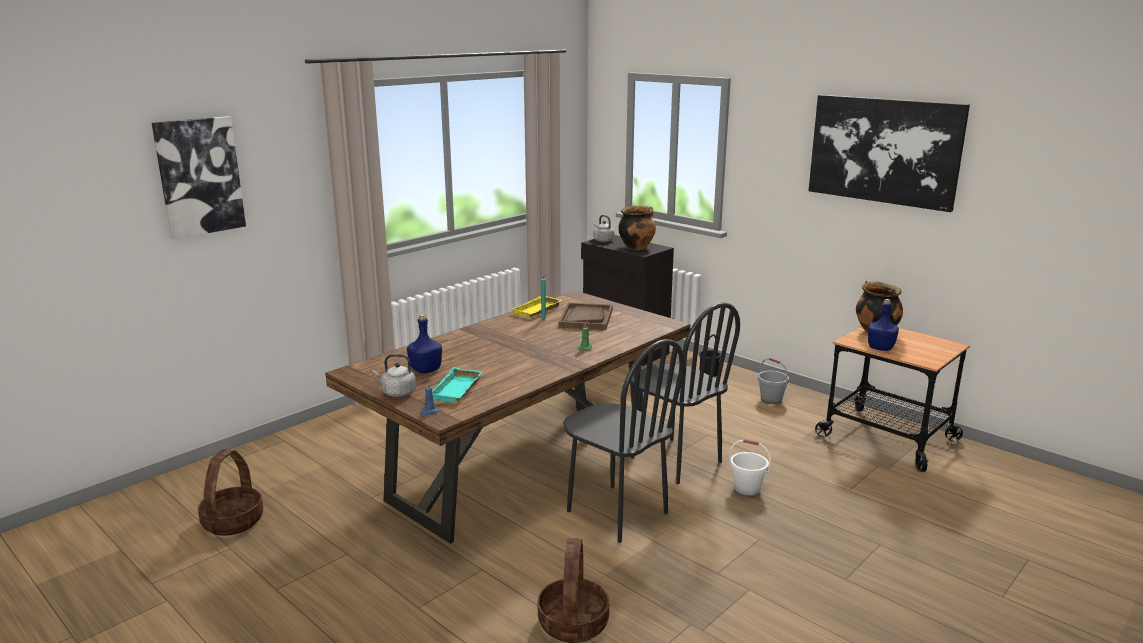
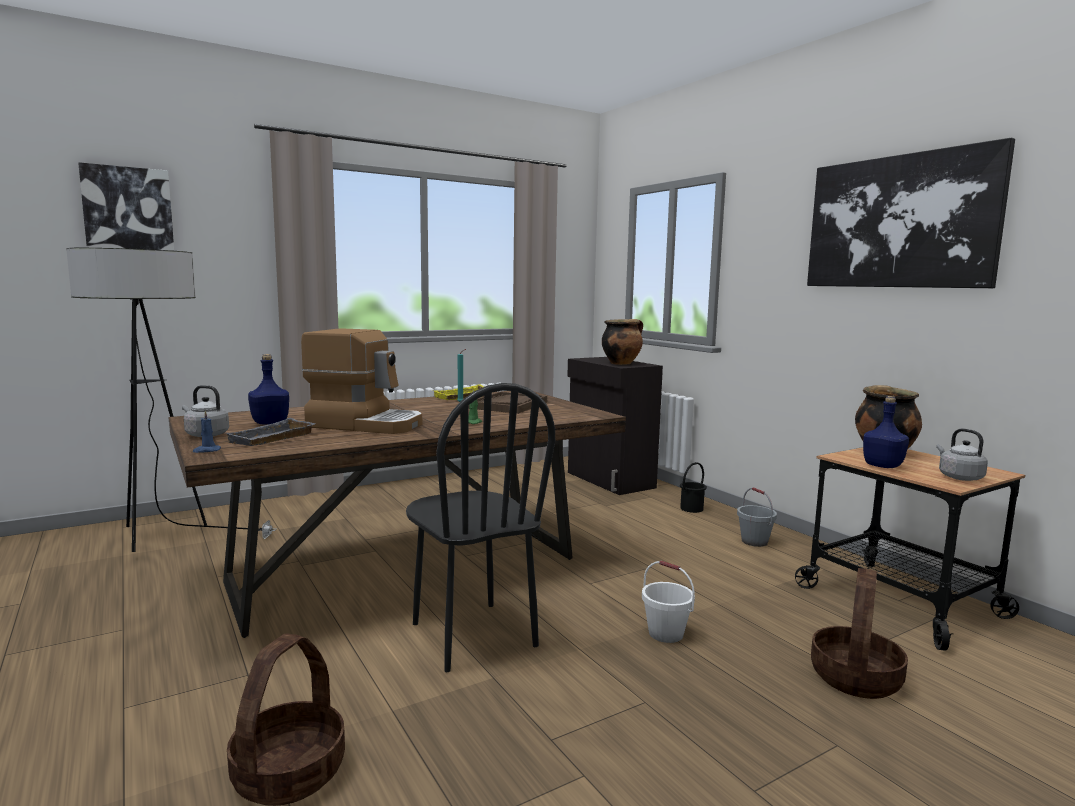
camera: 15 degrees right, 10 degrees down
(233, 521) = (58, 578): basket -> basket (854, 677)
(282, 471) = (163, 540): none -> floor lamp
(458, 390) = (272, 439): turquoise tray -> grey tray
(505, 361) = (366, 424): none -> coffee machine
(603, 240) = (592, 358): grey kettle -> grey kettle (958, 477)
(675, 460) = (591, 588): black chair -> none

